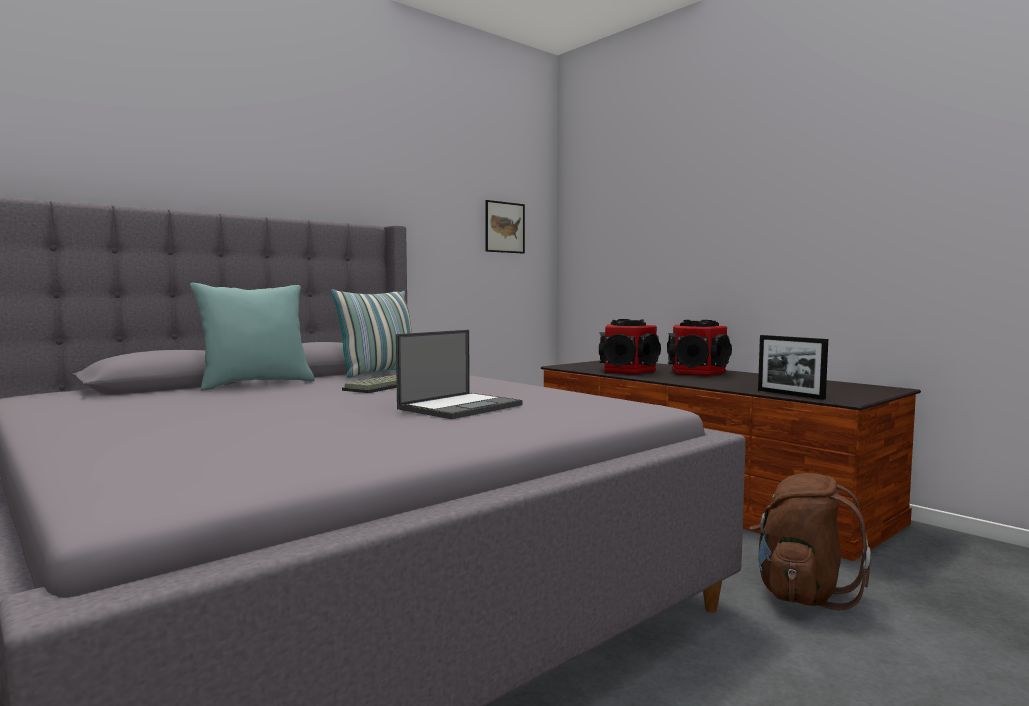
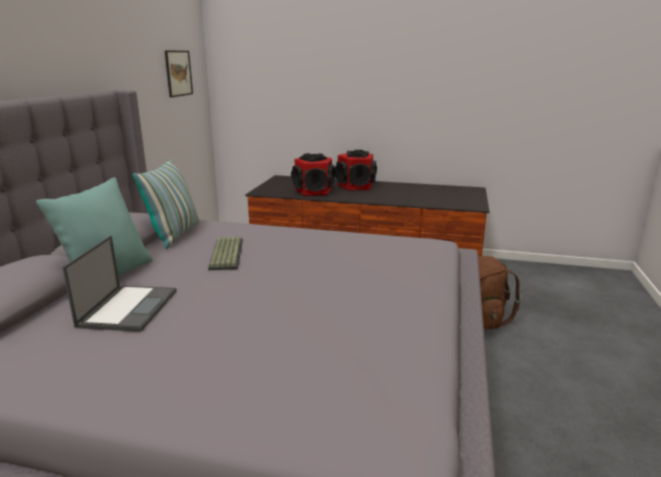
camera: 35 degrees left, 15 degrees up
(461, 406) = (339, 271): laptop -> laptop (129, 307)
(790, 394) = (443, 205): picture frame -> none

